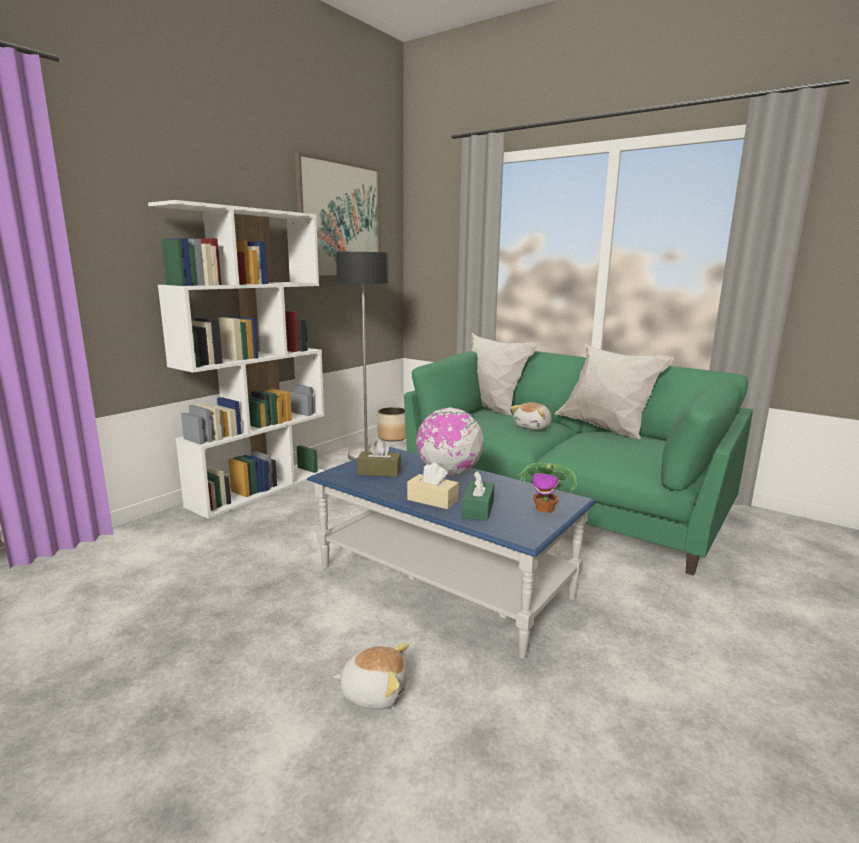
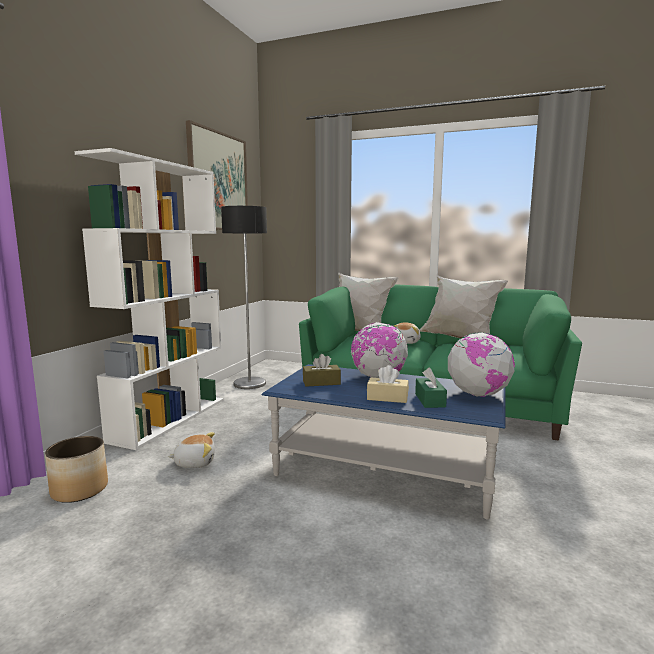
camera: 15 degrees left, 5 degrees down
(374, 691) = (391, 569): plush toy -> plush toy (195, 462)
(393, 437) = (262, 367): planter -> planter (80, 490)
(545, 509) = (478, 394): potted plant -> globe

